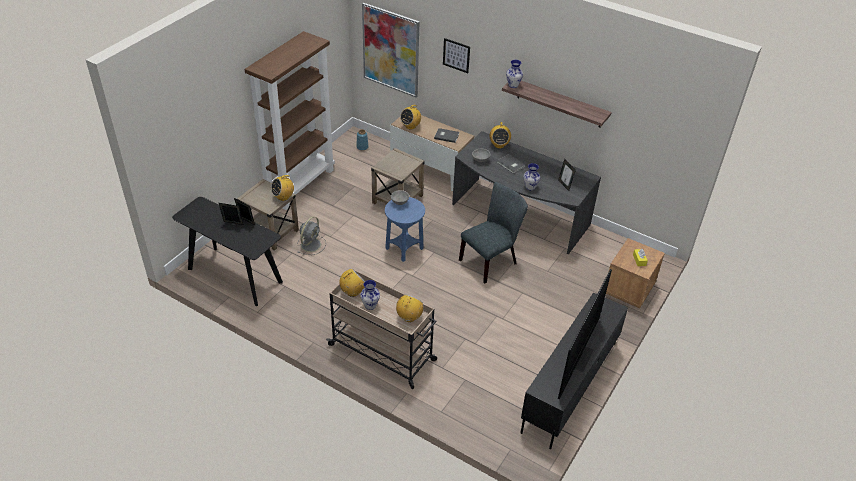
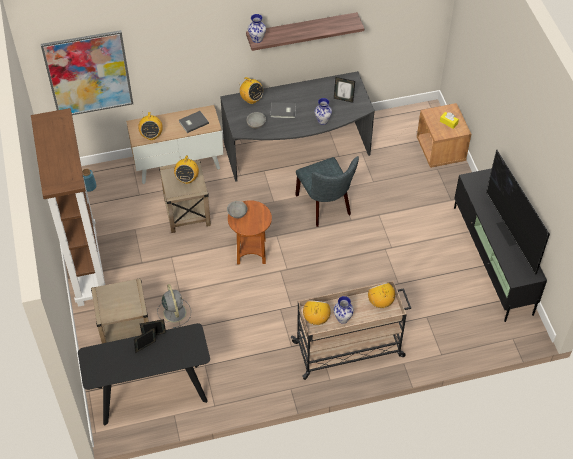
camera: 45 degrees left, 10 degrees up
(283, 197) = (135, 289): radio -> radio (187, 179)
(404, 249) = (251, 252): blue side table -> brown side table
(456, 55) = (174, 41): picture -> none
(491, 260) = (325, 207): grey chair -> grey chair turned 150 degrees clockwise

